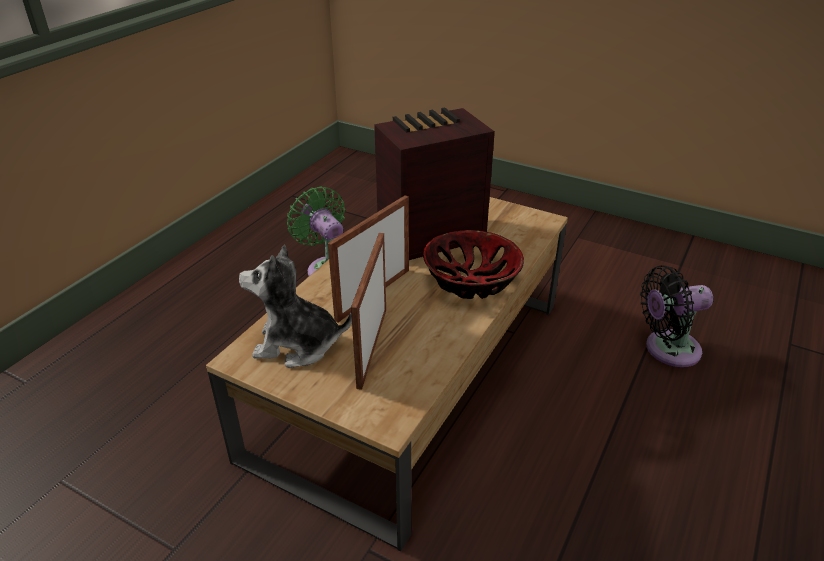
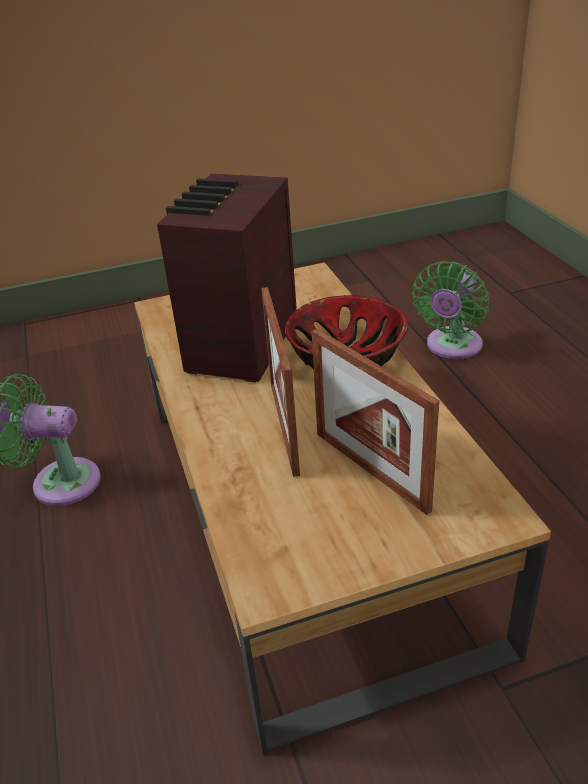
camera: 45 degrees left, 0 degrees up
(297, 345) = (300, 526): plush toy -> none
(667, 349) = (451, 347): black fan -> green fan

